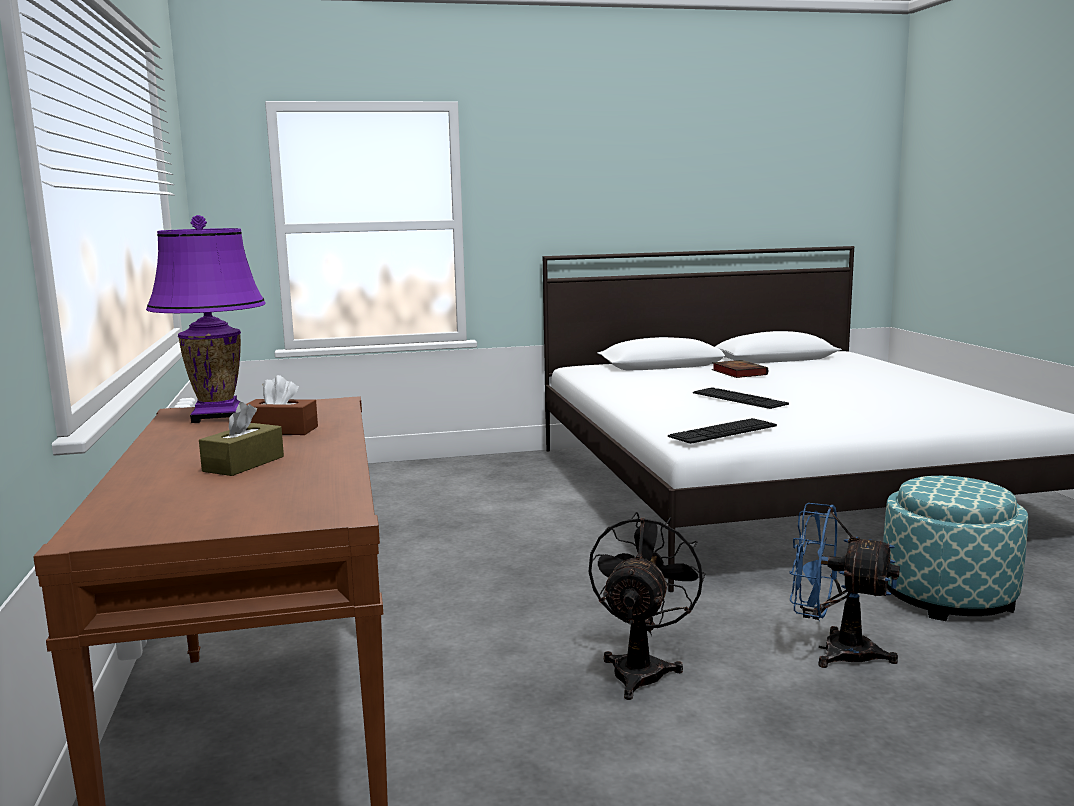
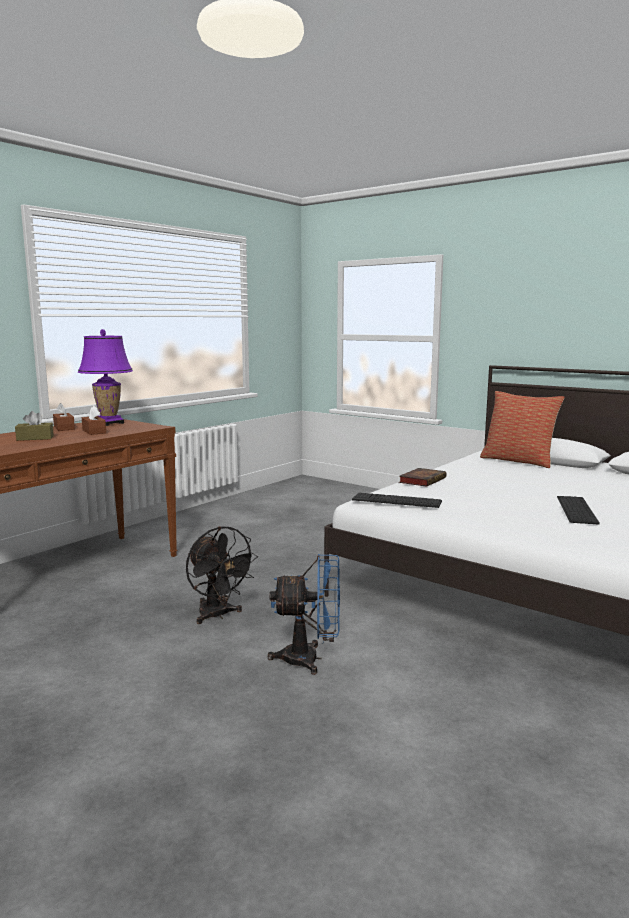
camera: 50 degrees right, 0 degrees up
(180, 440) = (64, 428): none -> brown tissue box
(639, 371) = (518, 461): none -> pillow
(641, 668) = (218, 615): black fan -> black fan turned 75 degrees clockwise
(737, 372) = (584, 477): book -> book (422, 480)
(739, 398) = (495, 489): keyboard -> keyboard (576, 510)
(834, 651) = (310, 659): blue fan -> blue fan turned 105 degrees clockwise
(948, 596) = (464, 679): ottoman -> none

